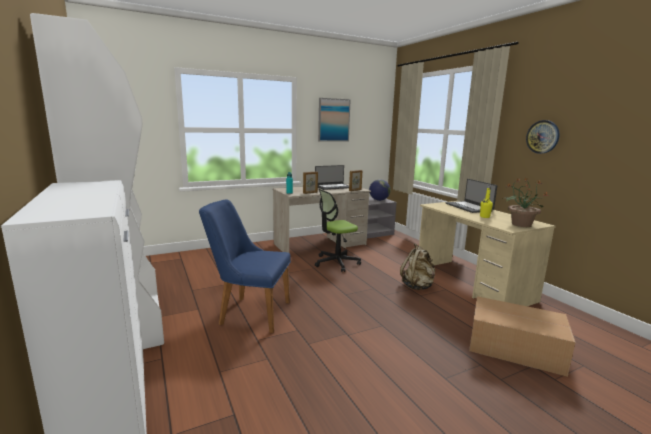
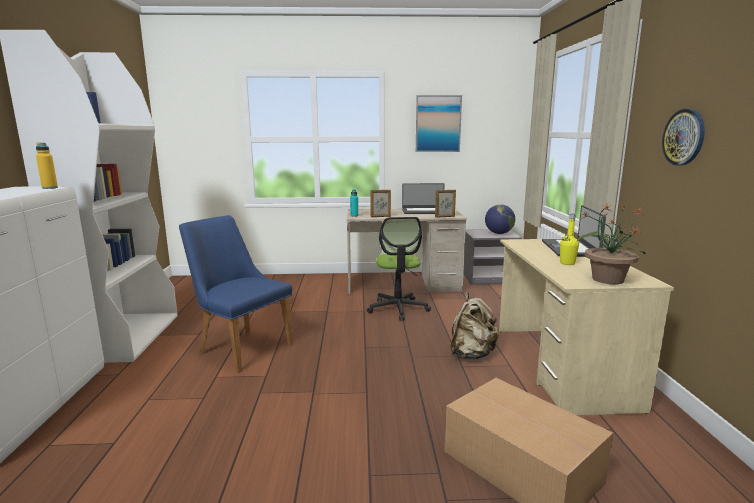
camera: 25 degrees right, 0 degrees up
(108, 183) = (50, 188): none -> yellow bottle
(336, 263) = (398, 309): office chair -> office chair turned 90 degrees counterclockwise

